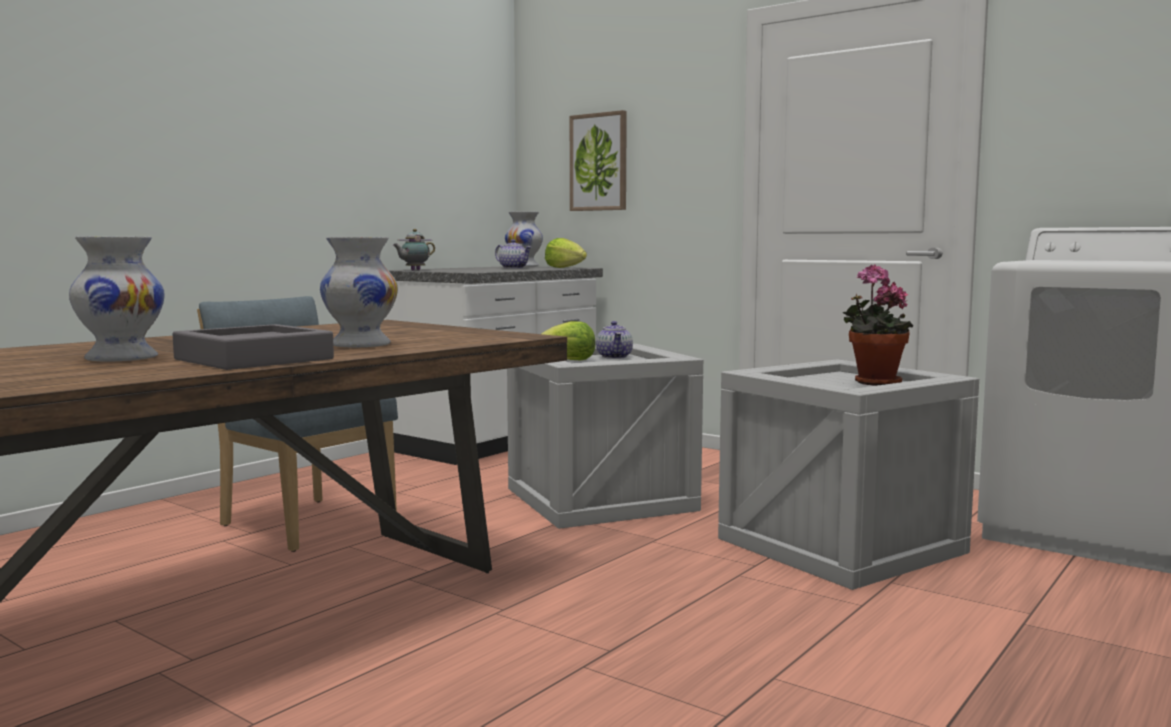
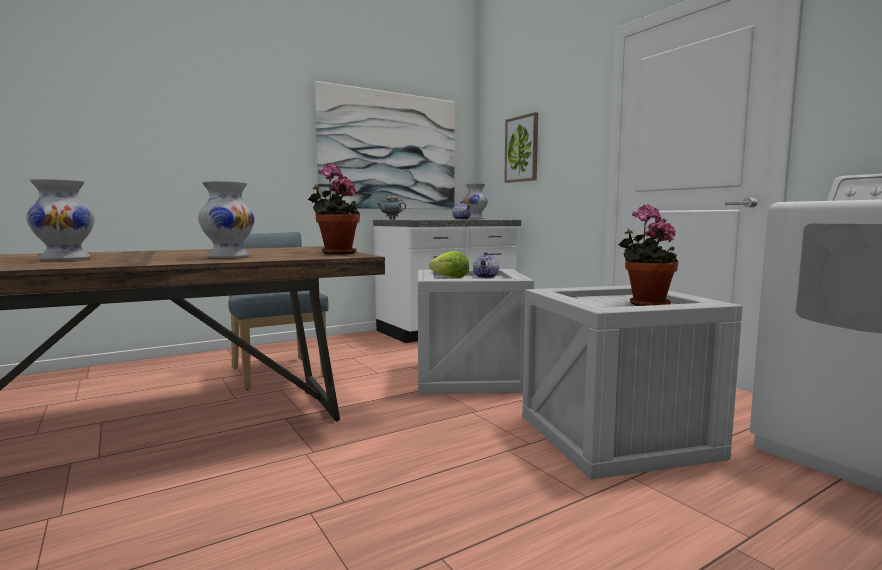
camera: 20 degrees right, 0 degrees up
(254, 359) = (126, 262): grey tray -> none
(397, 159) = (389, 151): none -> picture
(477, 333) = (336, 253): none -> potted plant
(564, 267) = (495, 219): lettuce -> none

